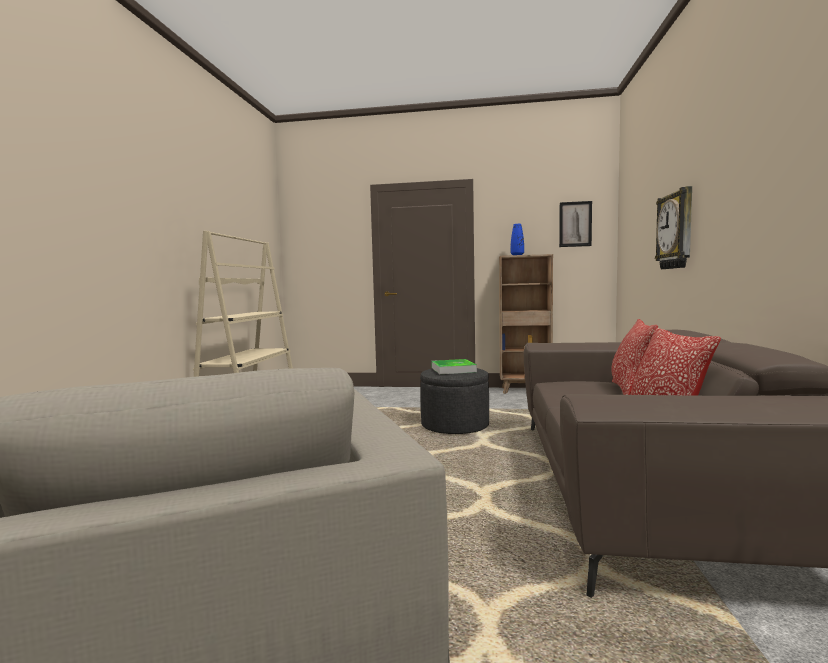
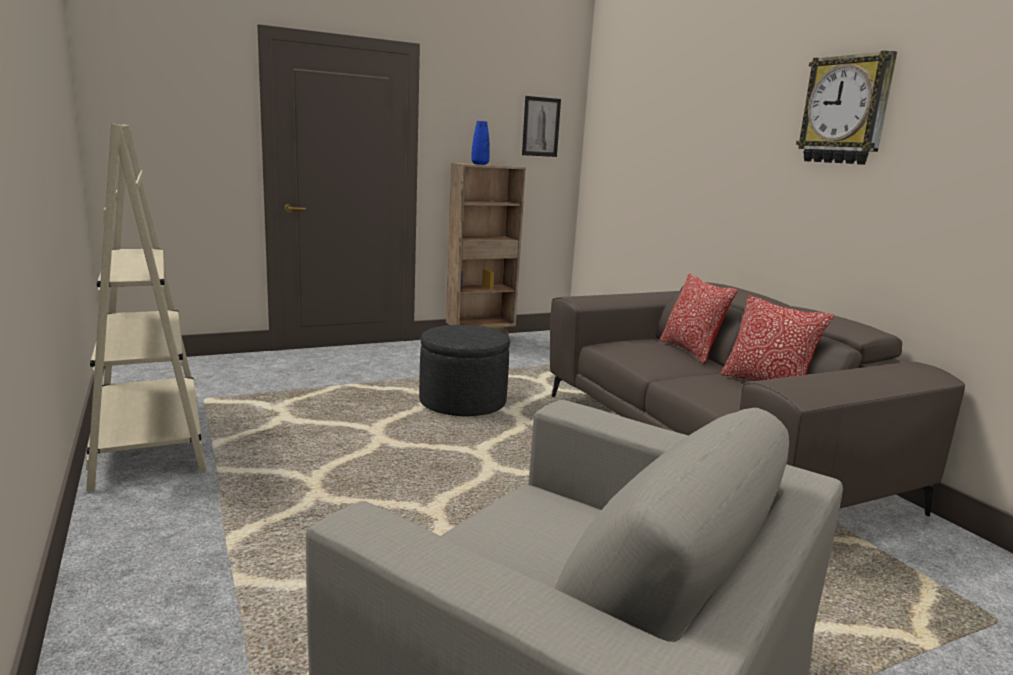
camera: 35 degrees left, 10 degrees up
(453, 370) = (464, 332): tray -> none
(676, 230) = (700, 171): wall clock -> wall clock (845, 110)

